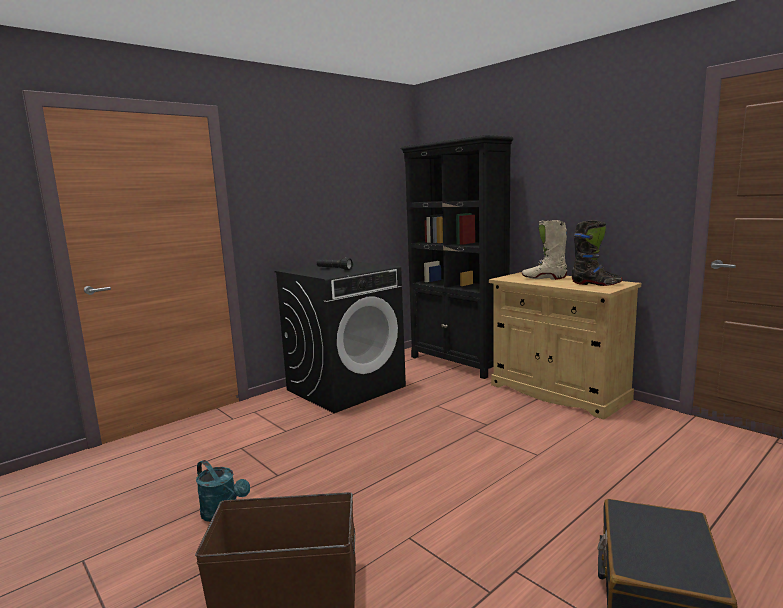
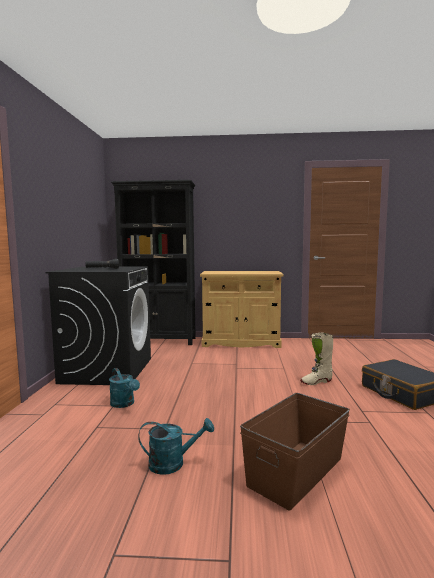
camera: 45 degrees left, 5 degrees down
(295, 433) = (124, 404): none -> turquoise watering can
(544, 278) = (228, 272): beige boot -> beige boot (316, 382)
(596, 284) = (263, 272): black boot -> none

